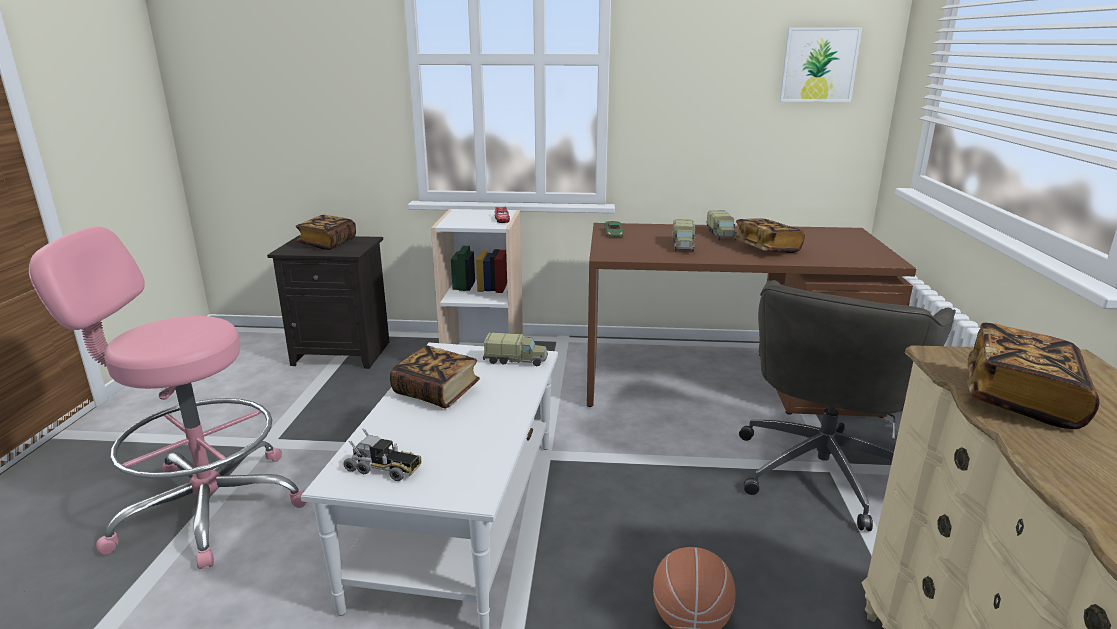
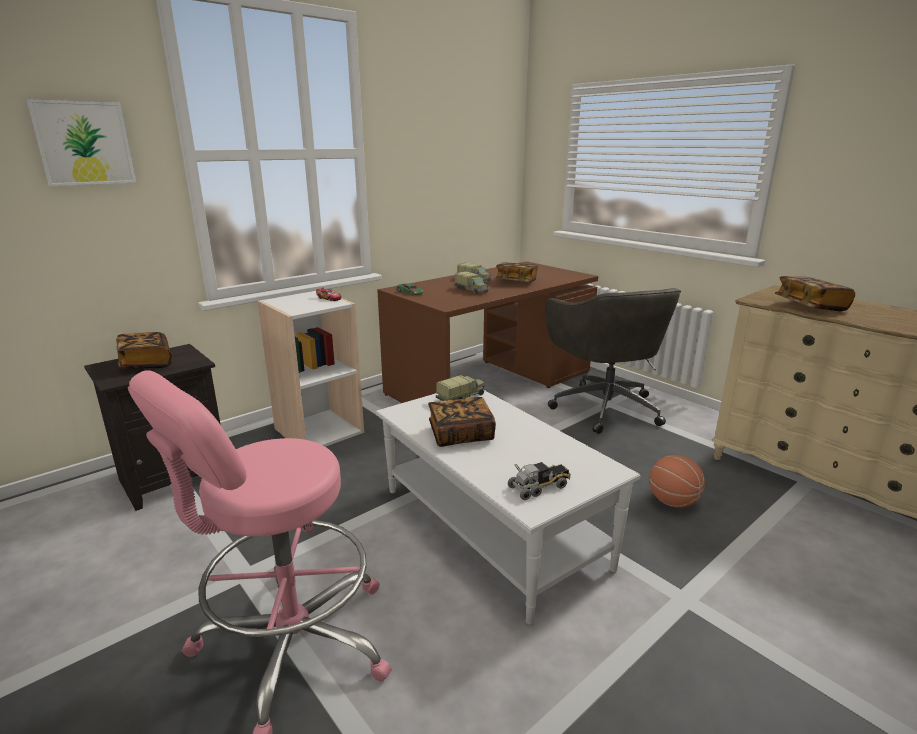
camera: 45 degrees left, 0 degrees up
(819, 65) = (487, 155): picture -> picture (84, 143)

